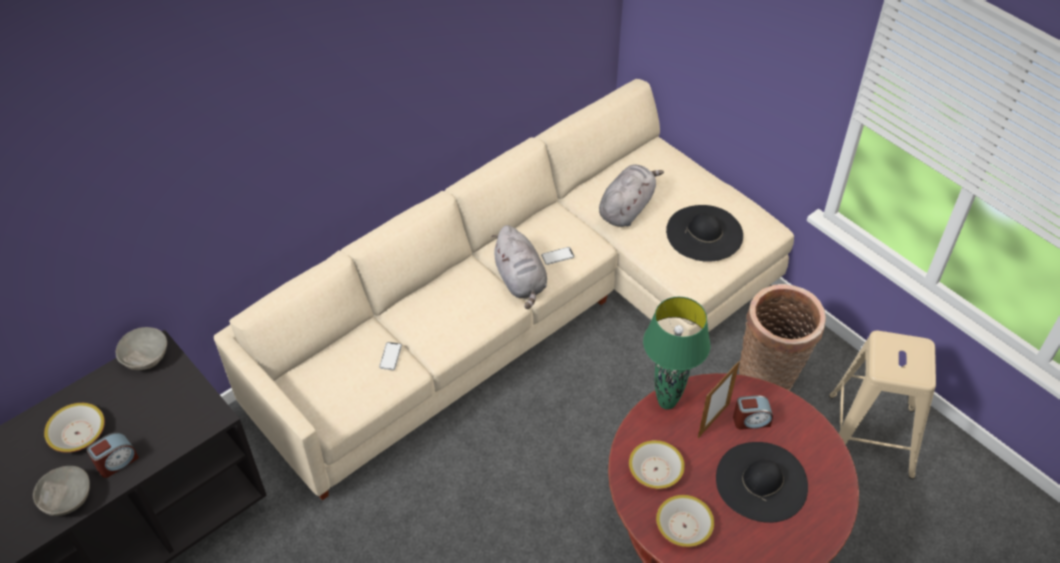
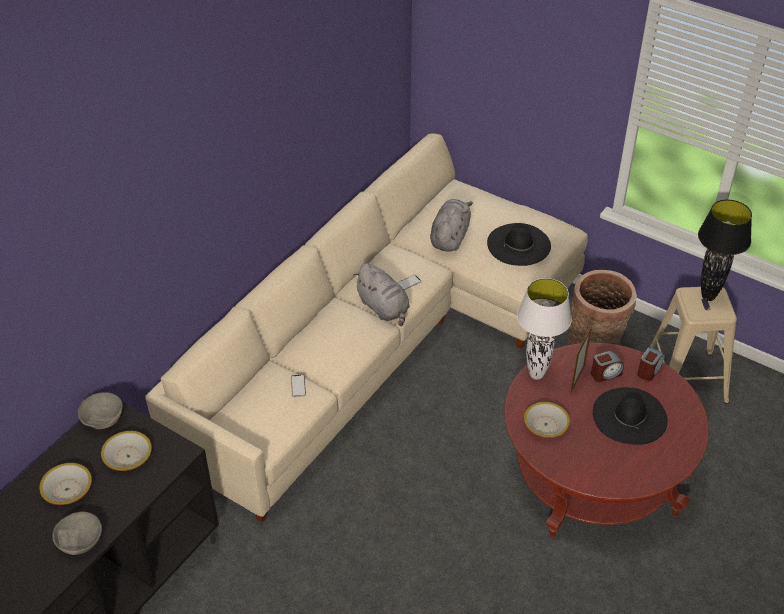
camera: 15 degrees left, 5 degrees down
(117, 462) = (111, 504): alarm clock -> alarm clock (649, 370)
(667, 403) = (536, 375): green table lamp -> white table lamp
(684, 526) = (583, 461): bowl -> bowl (128, 456)
(908, 349) = (708, 296): none -> black table lamp

